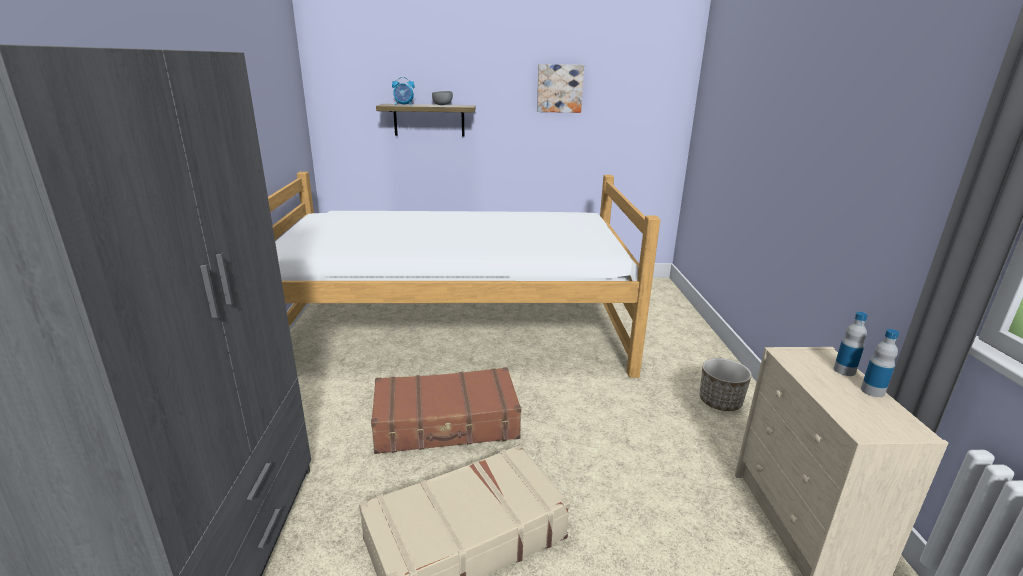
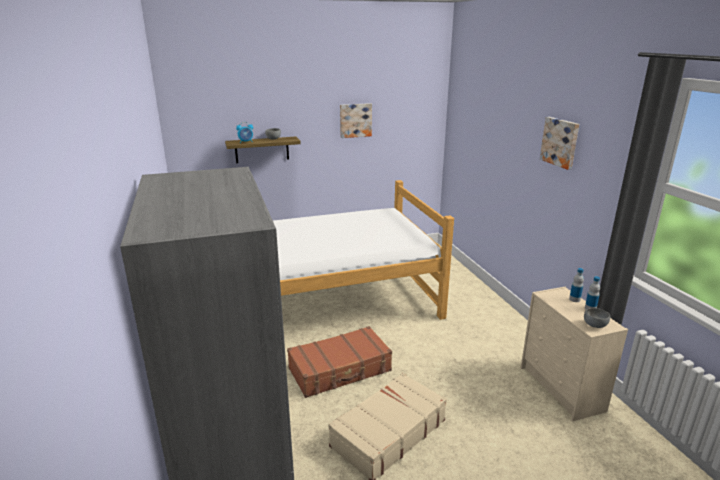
camera: 15 degrees left, 0 degrees up
(720, 402) = (498, 326): planter -> none
(859, 93) = (560, 142): none -> picture
(873, 423) = (594, 325): none -> grey bowl

